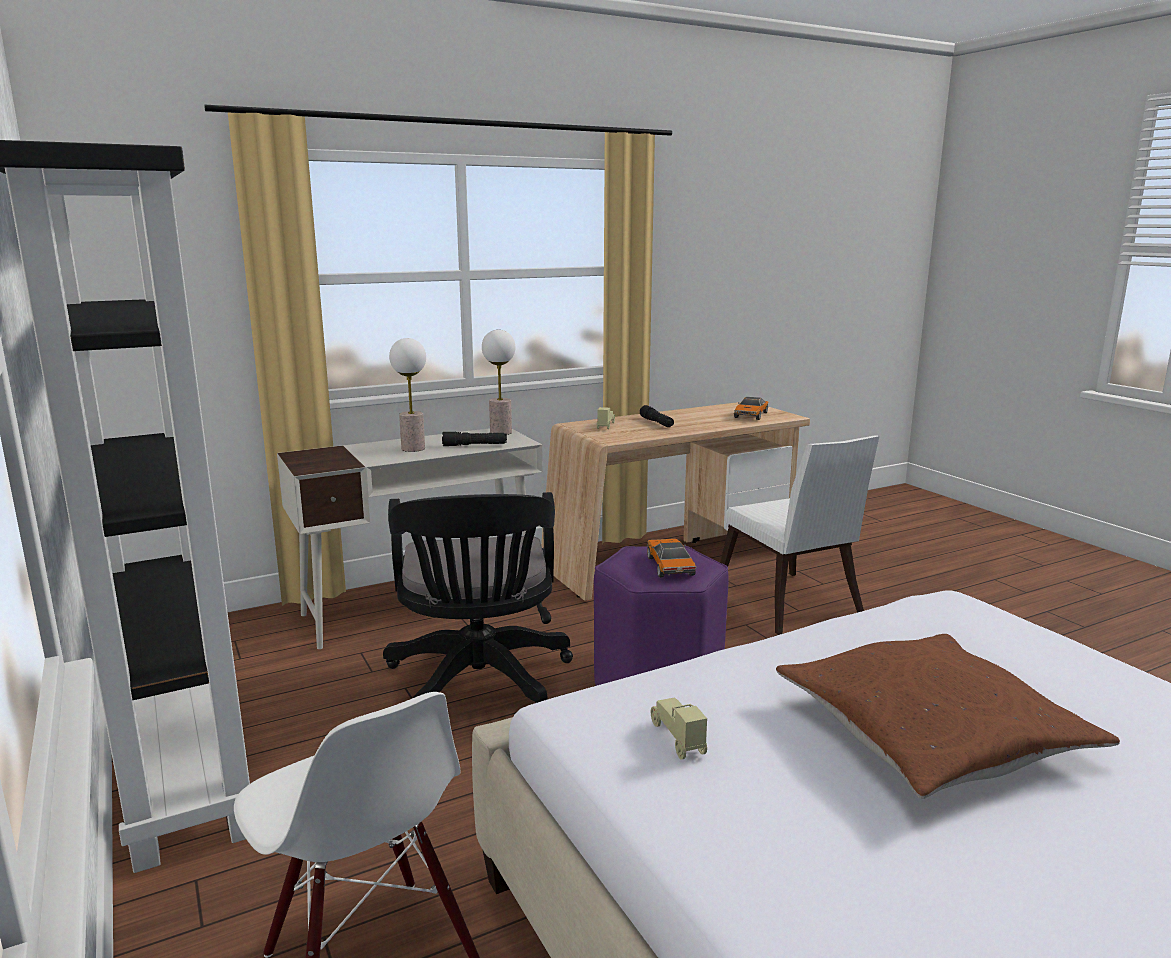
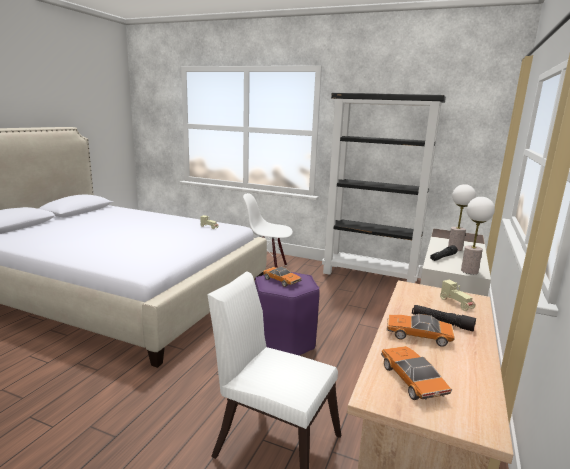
camera: 140 degrees right, 0 degrees up
(479, 685) = (346, 318): black office chair -> none
(696, 423) = (418, 335): none -> toy car
(931, 734) = (151, 237): brown pillow -> none

